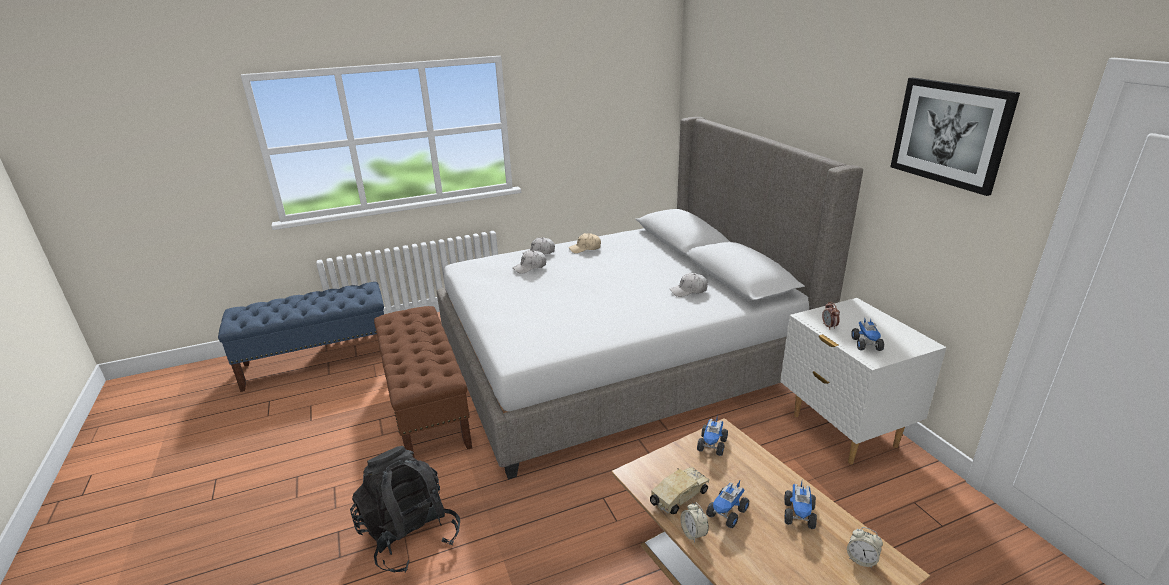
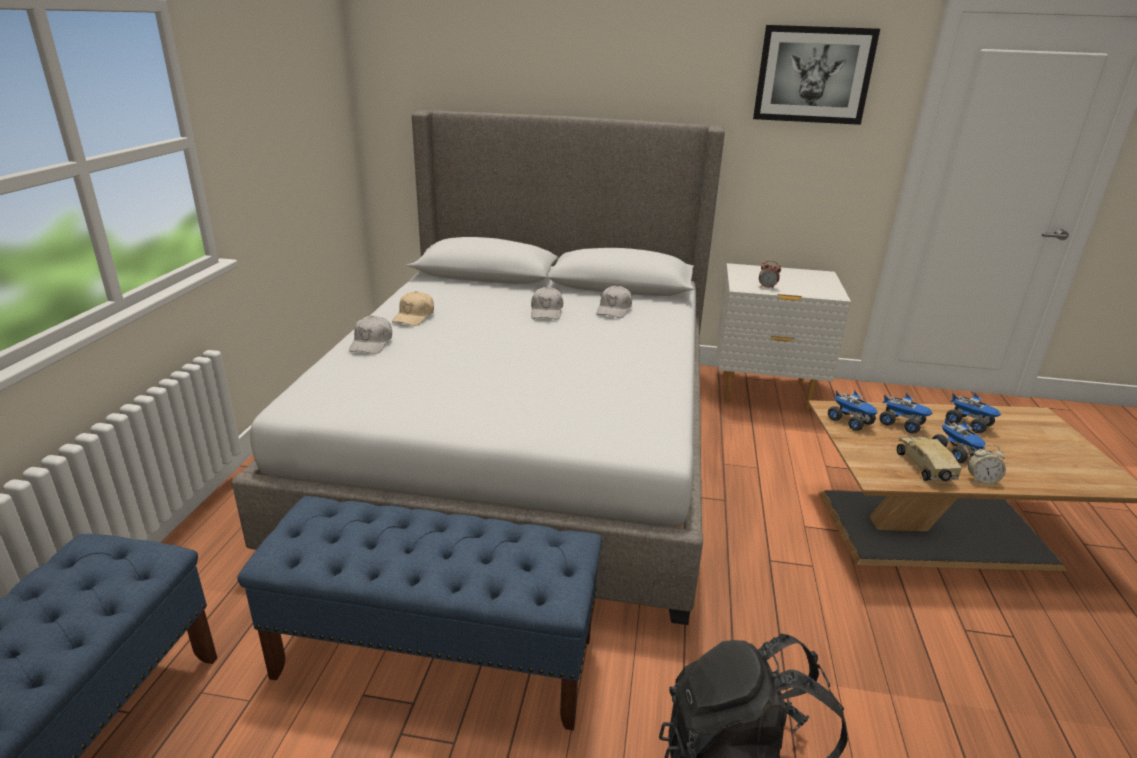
camera: 60 degrees left, 0 degrees up
(426, 408) = (437, 657): brown bench -> blue bench
(530, 267) = (413, 360): white cap -> white cap (546, 311)
(861, 559) = (1028, 423): alarm clock -> none
(867, 344) = (810, 288): toy truck -> toy truck (901, 424)

